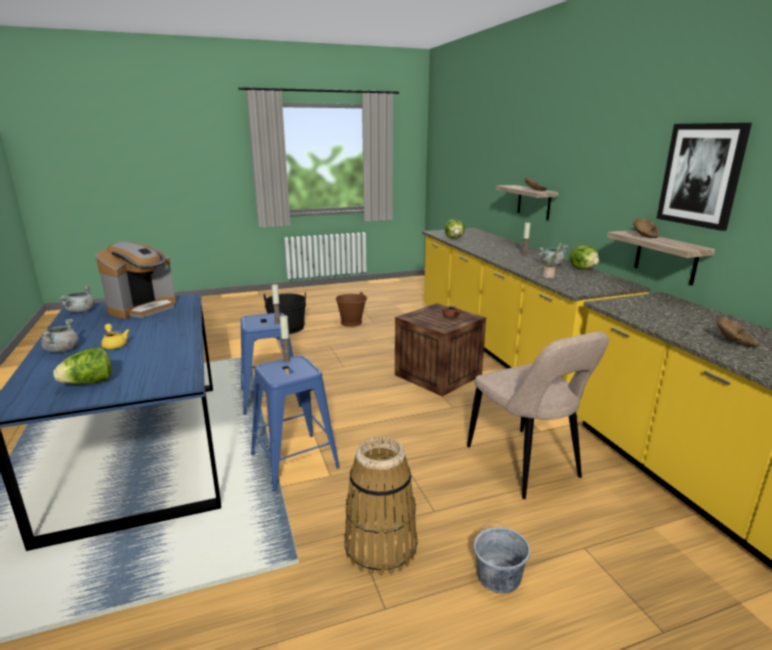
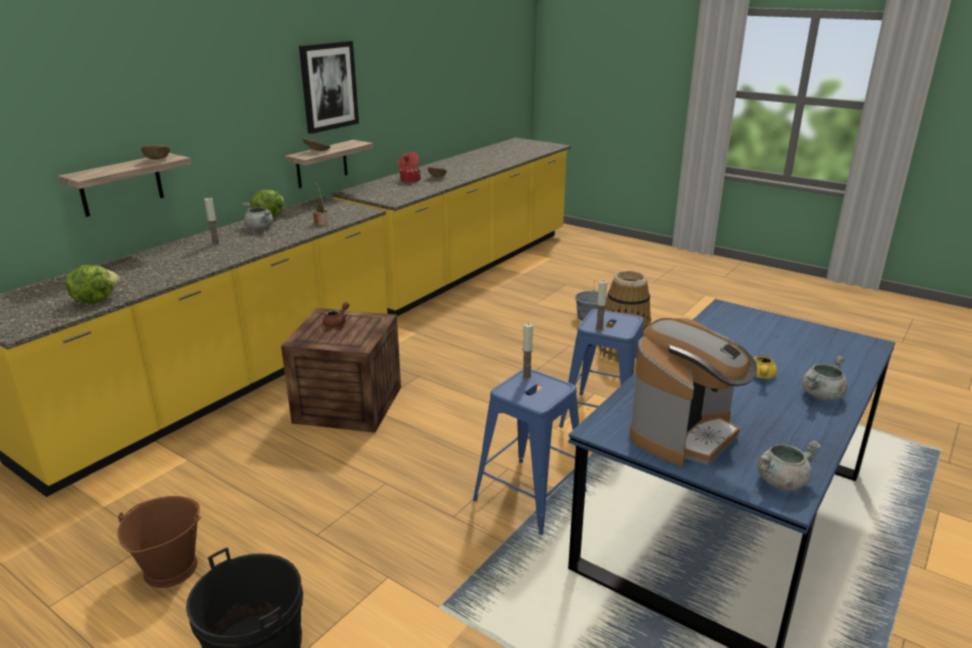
camera: 125 degrees left, 5 degrees up
(89, 383) = (801, 339): lettuce -> none
(143, 308) = (684, 434): coffee machine -> coffee machine turned 135 degrees clockwise
(525, 465) = (475, 329): beige chair -> none
(717, 326) = (410, 180): none -> cooking pot

